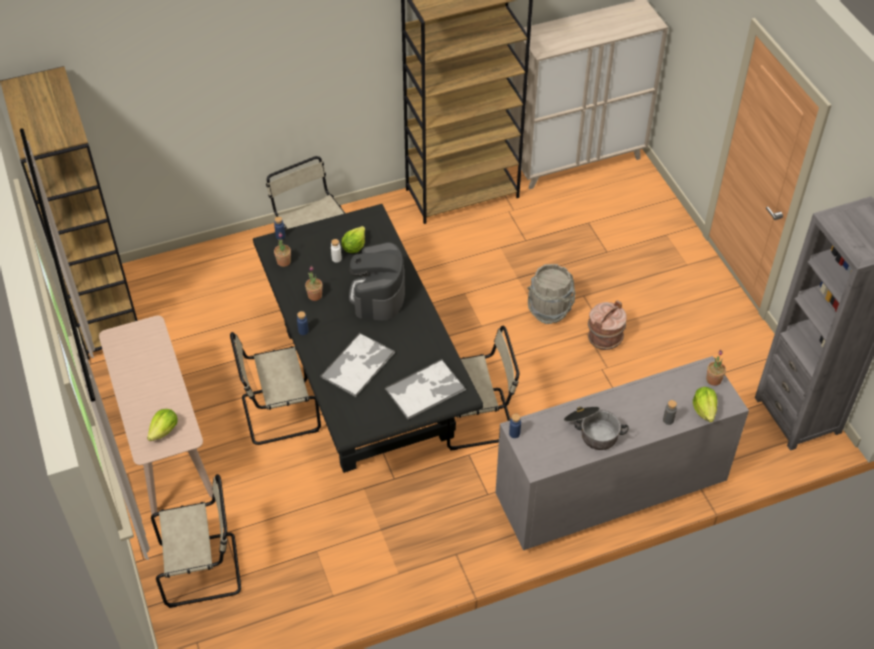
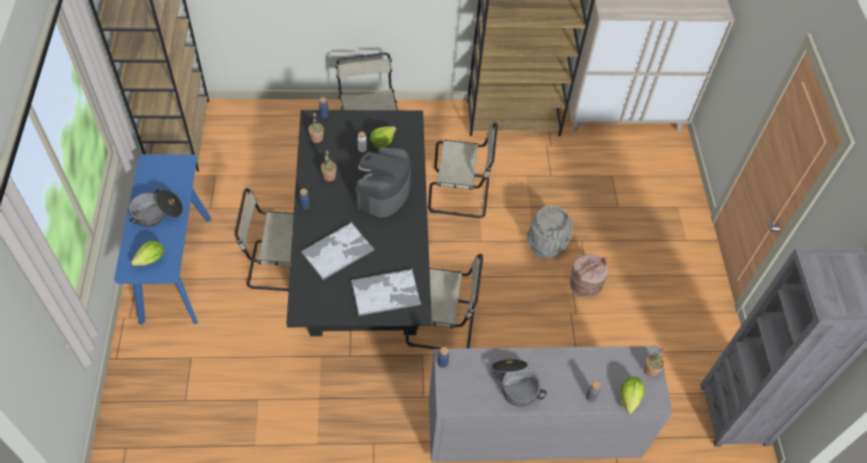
camera: 15 degrees right, 5 degrees up
(148, 385) = (157, 214): none -> cooking pot
(166, 450) = (176, 268): beige console table -> blue console table
(204, 569) = (160, 384): beige chair -> beige chair (461, 194)

